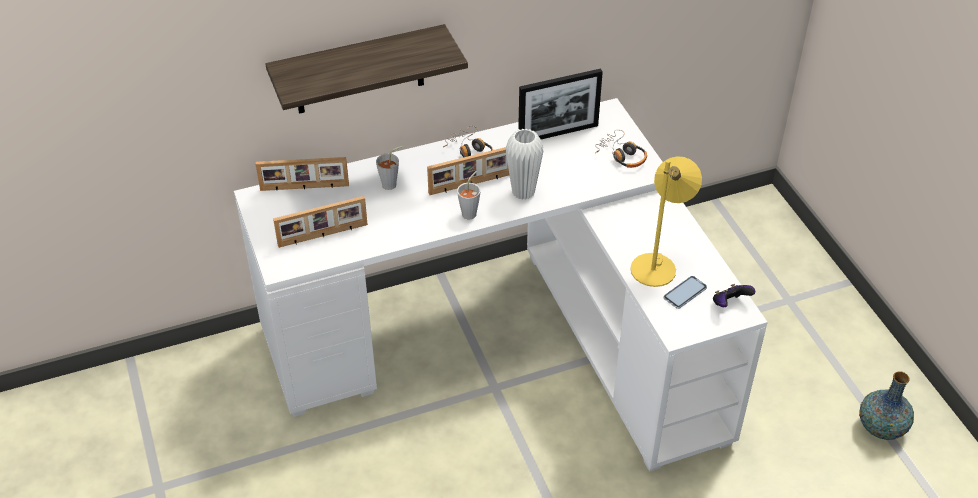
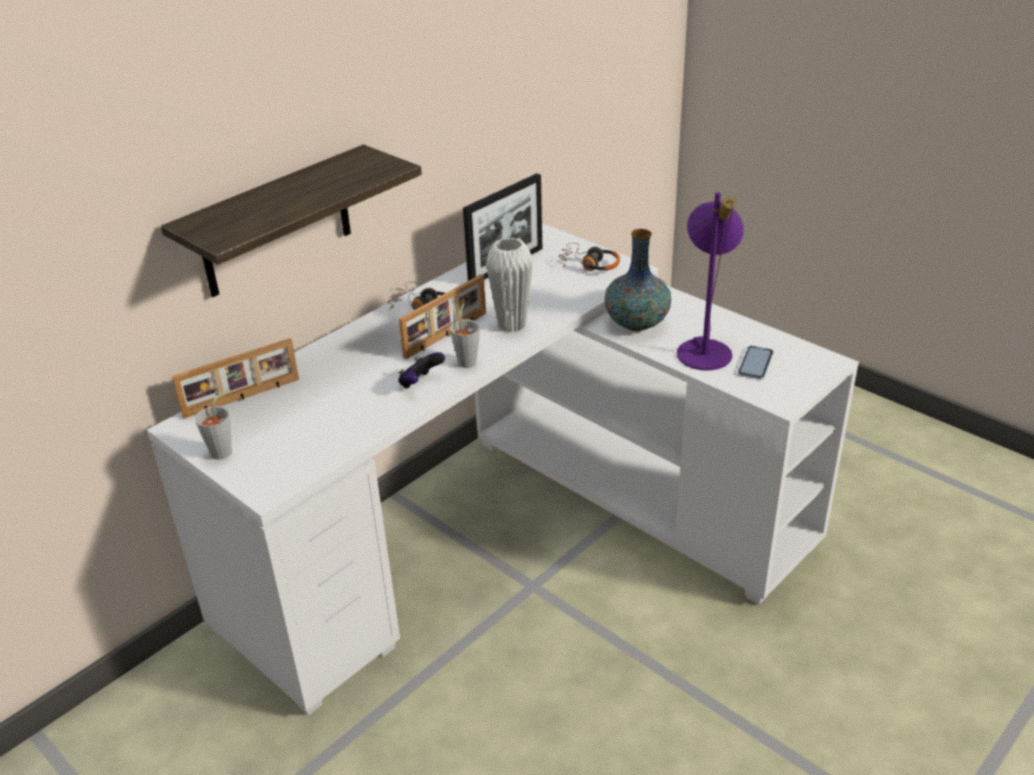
camera: 25 degrees left, 10 degrees down
(323, 236) = (302, 438): picture frame -> none
(392, 183) = (352, 361): grey cup -> grey cup (225, 450)
(658, 264) = (705, 348): yellow table lamp -> purple table lamp
(729, 304) = (808, 358): game controller -> game controller (420, 383)
(881, 427) = (935, 475): vase -> vase (636, 324)

